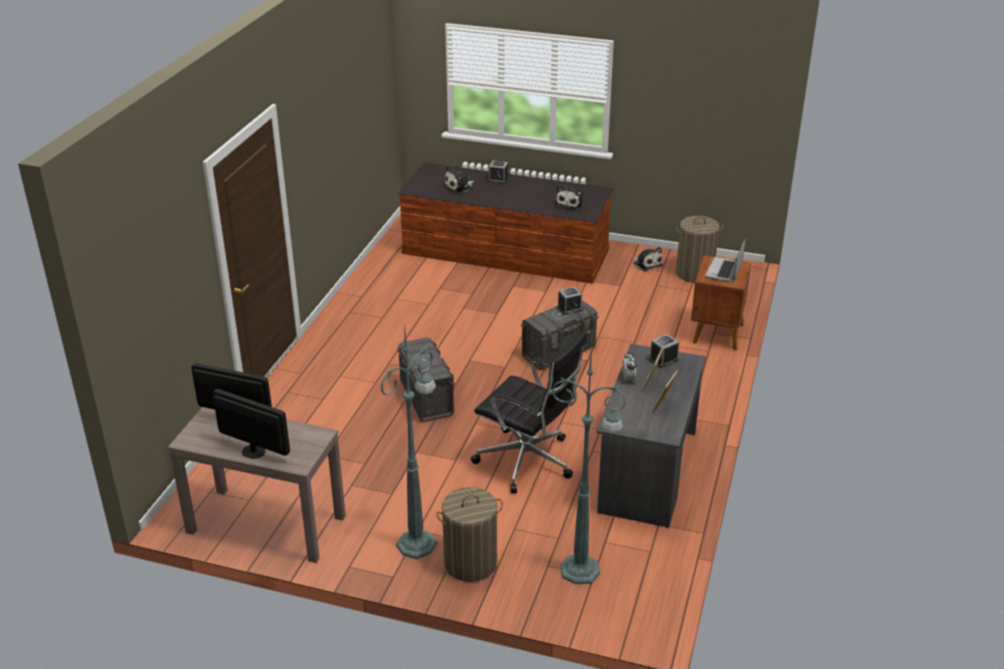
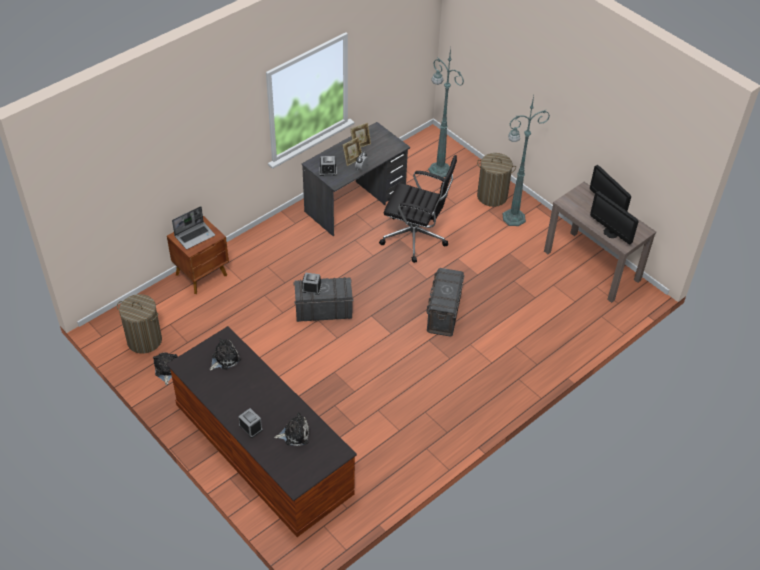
camera: 150 degrees left, 15 degrees up
(528, 462) = (416, 238): black office chair -> black office chair turned 135 degrees clockwise

